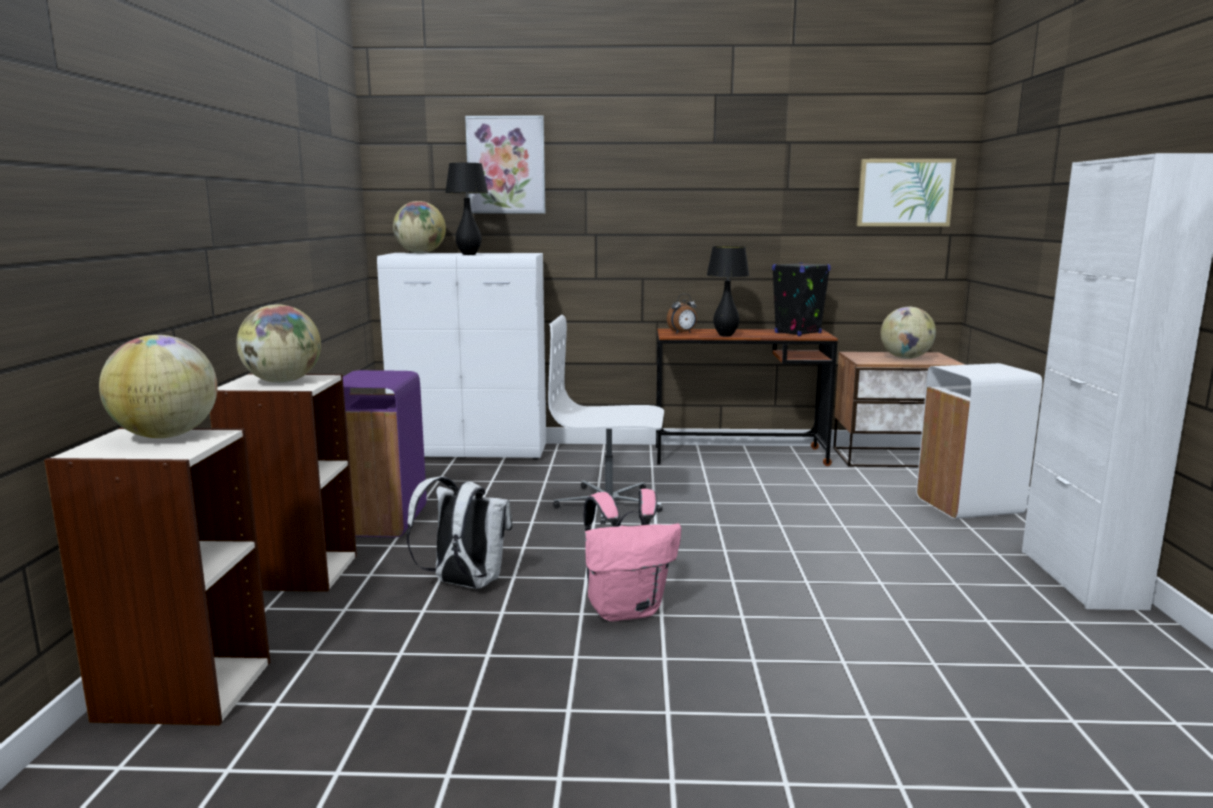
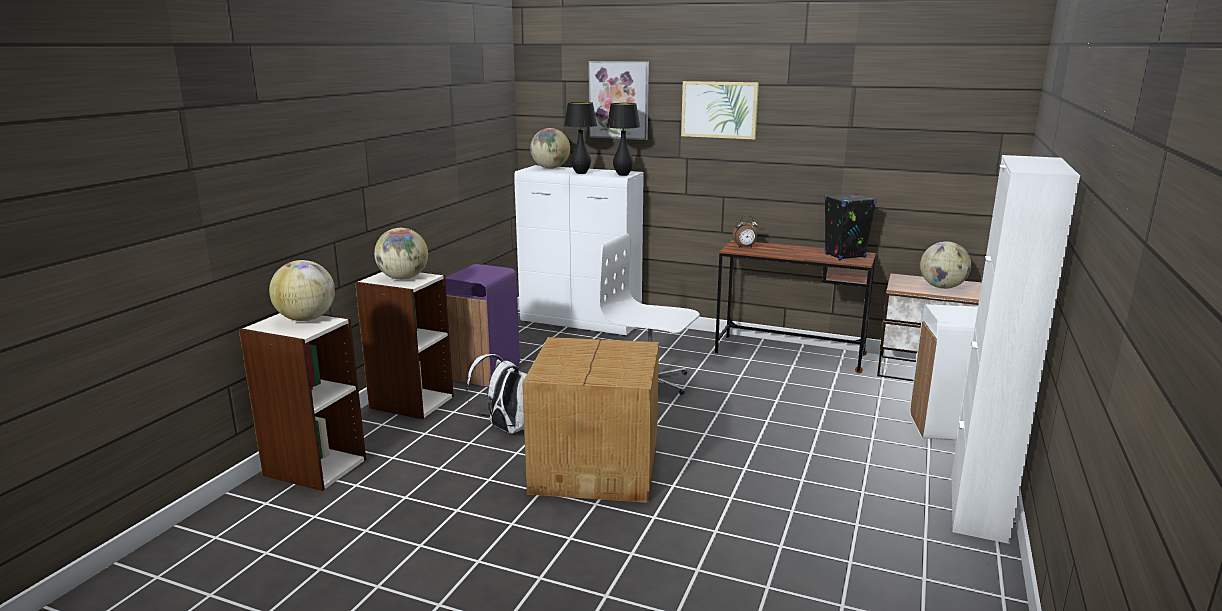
camera: 20 degrees right, 5 degrees up
(626, 610) = (597, 466): pink backpack -> cardboard box
(725, 335) = (777, 253): black table lamp -> black table lamp (623, 175)
(904, 193) = (961, 135): picture -> picture (719, 109)

